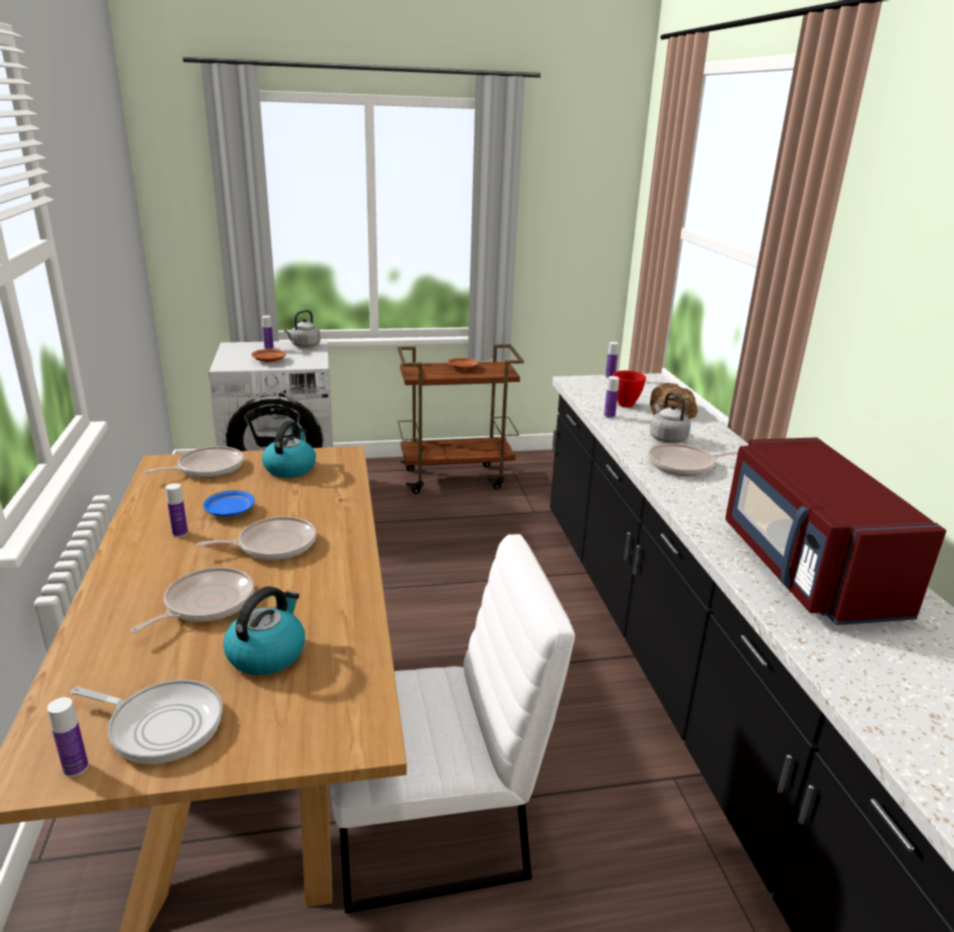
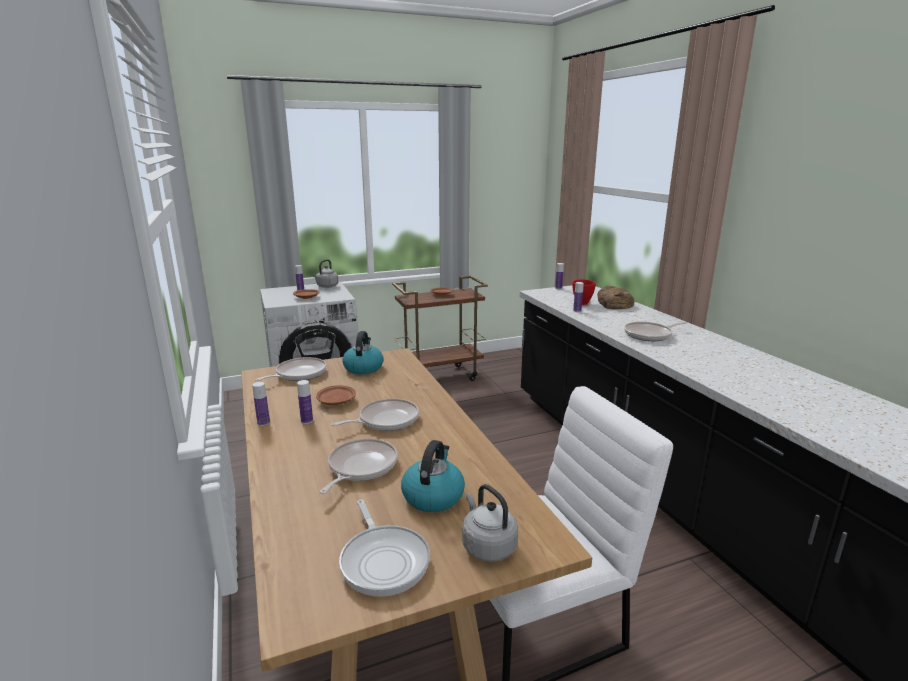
camera: 10 degrees left, 5 degrees down
(76, 768) = (333, 605): bottle -> bottle (263, 423)
(161, 725) = (384, 560): frying pan -> frying pan turned 60 degrees clockwise
(229, 511) = (336, 401): blue plate -> brown plate
(666, 438) = (625, 320): grey kettle -> grey kettle (487, 546)
(805, 569) = (778, 388): red microwave -> none

